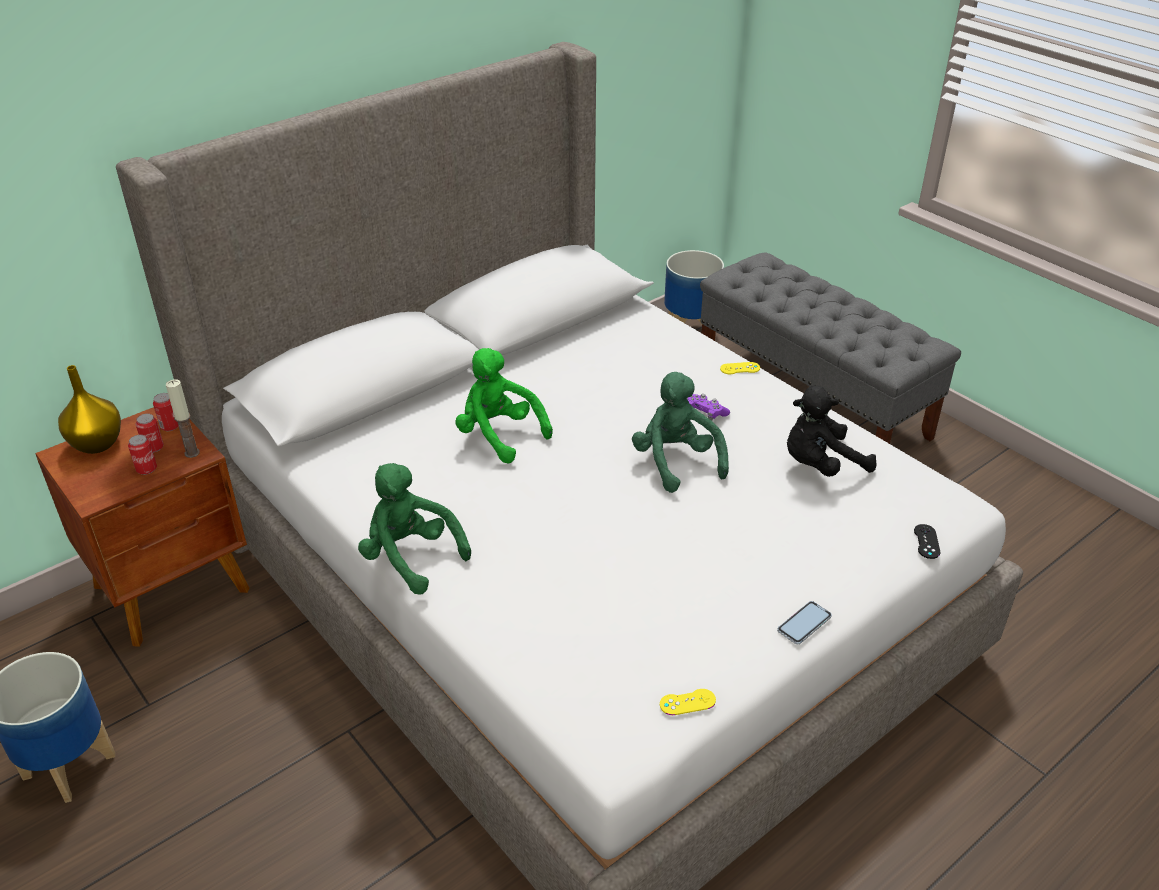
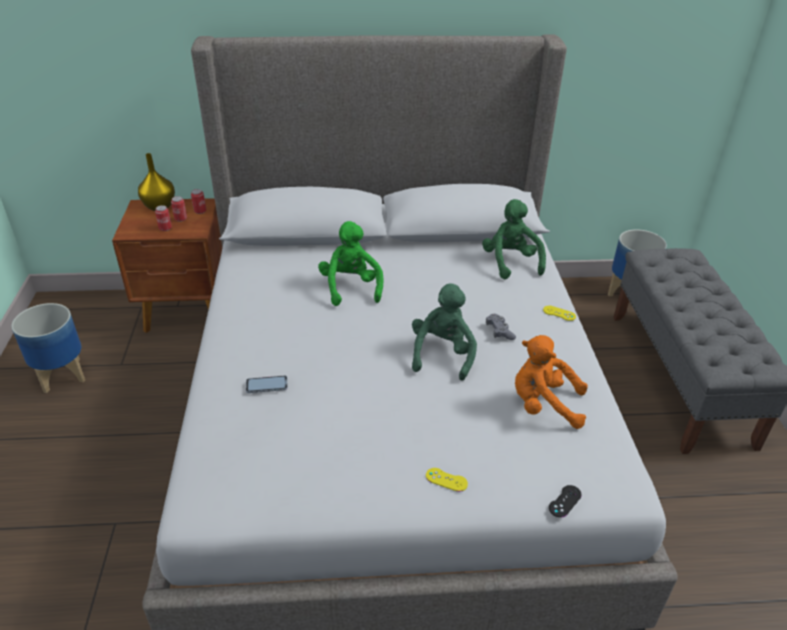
camera: 35 degrees right, 0 degrees up
(192, 453) = (194, 229): candle -> none
(410, 557) = (222, 334): green plush toy -> green plush toy (510, 262)
(687, 702) = (268, 509): yellow game controller -> yellow game controller (446, 480)
(705, 413) = (499, 331): purple game controller -> grey game controller
(804, 623) = (403, 505): phone -> phone (266, 385)
(820, 465) = (543, 405): black plush toy -> orange plush toy

